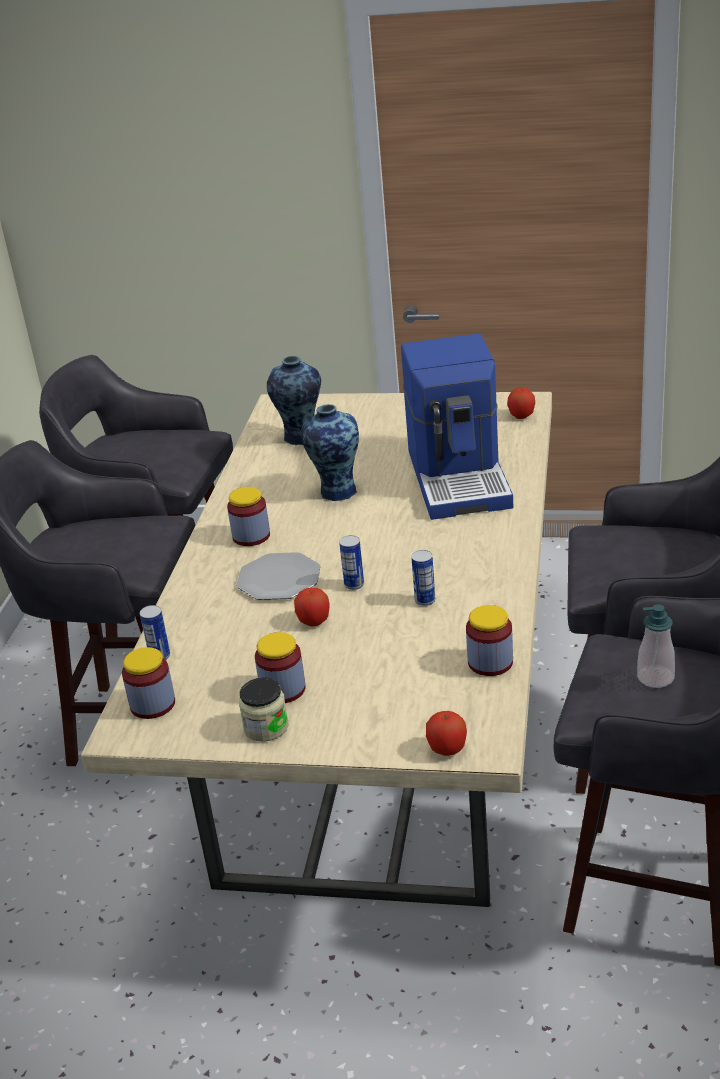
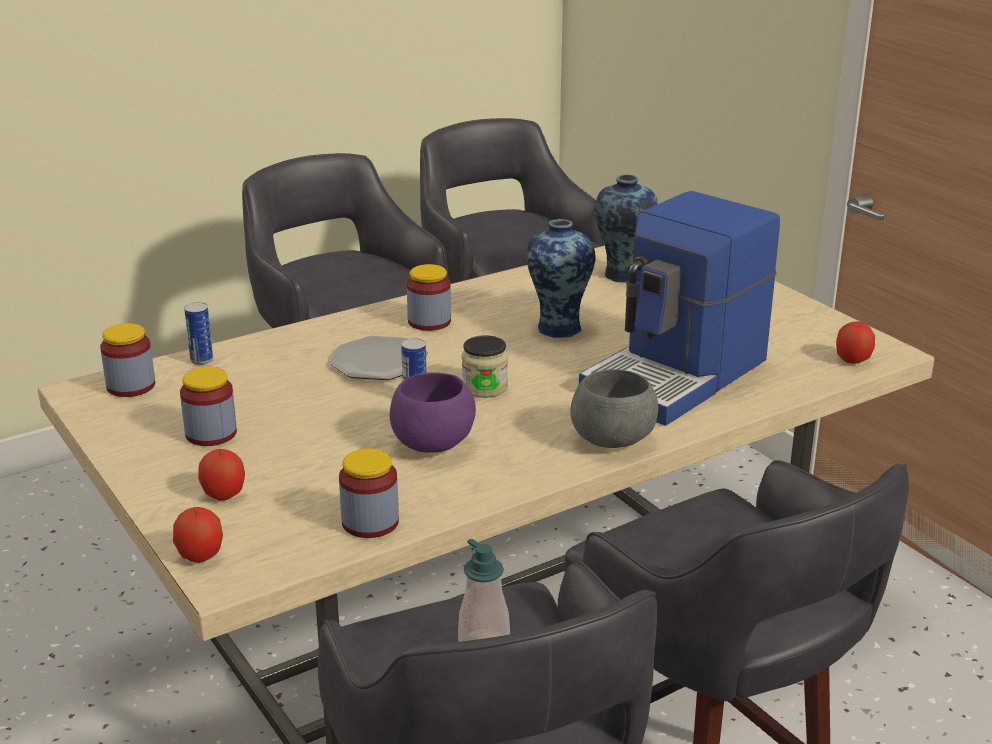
camera: 45 degrees right, 5 degrees down
(266, 727) = (147, 449): jar -> jar (484, 387)
(314, 621) = (332, 404): apple -> apple (223, 494)
(425, 600) = (434, 445): can -> purple bowl
(507, 533) = (613, 441): none -> grey bowl

